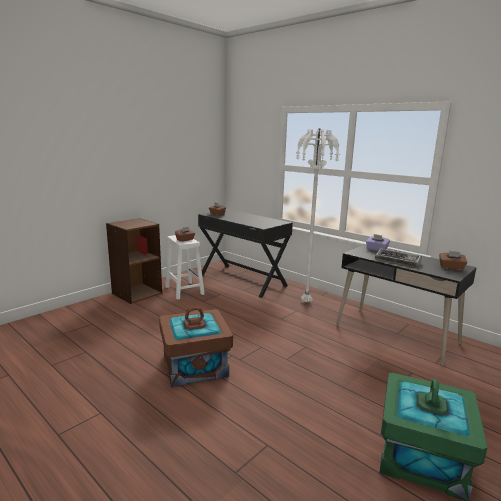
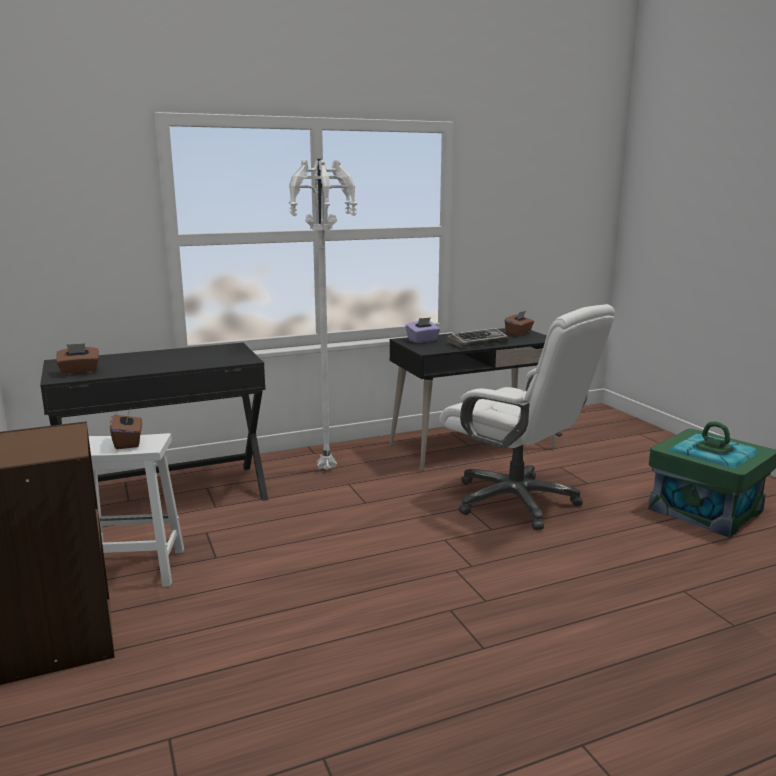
camera: 65 degrees left, 0 degrees up
(195, 365) = (467, 611): brown storage box -> none
(333, 362) = (516, 501): none -> white office chair

